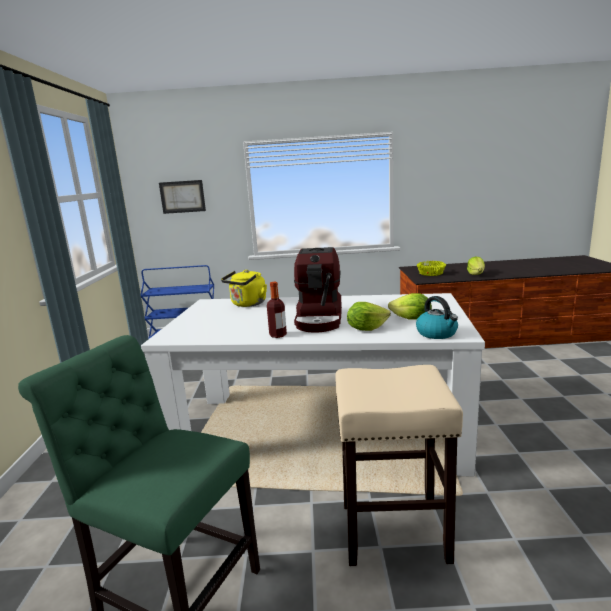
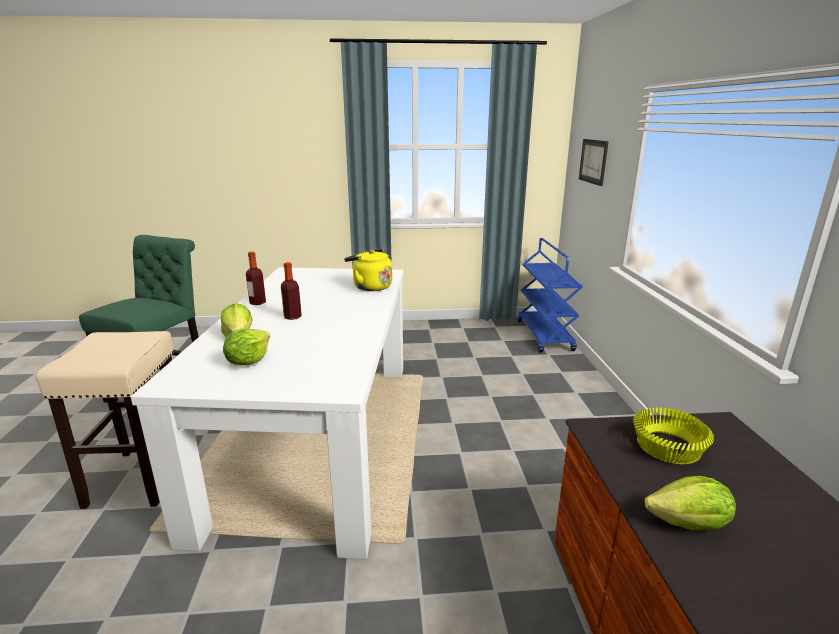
camera: 85 degrees right, 5 degrees up
(320, 319) = (292, 317): coffee machine -> bottle
(437, 333) = (185, 371): kettle -> none

